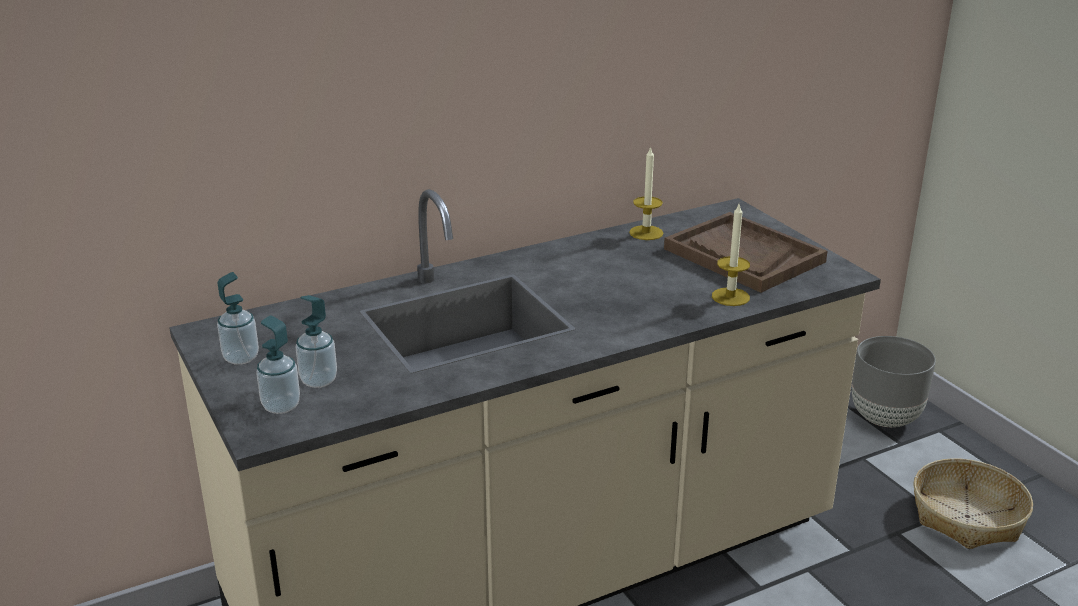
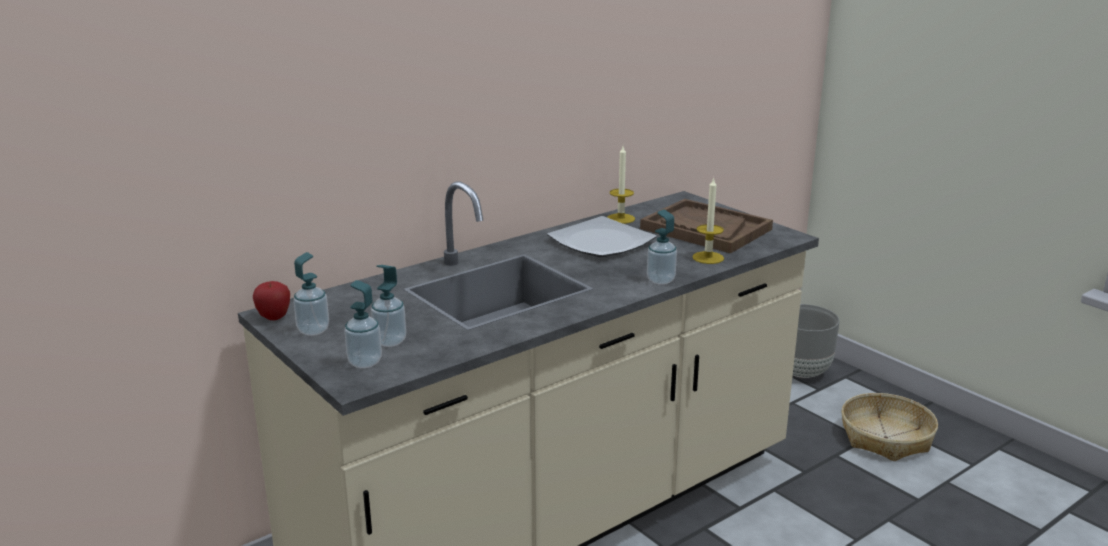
camera: 10 degrees left, 5 degrees down
(205, 337) = (274, 318): none -> apple
(612, 264) = (602, 242): none -> plate
(660, 324) = (660, 280): none -> soap dispenser

